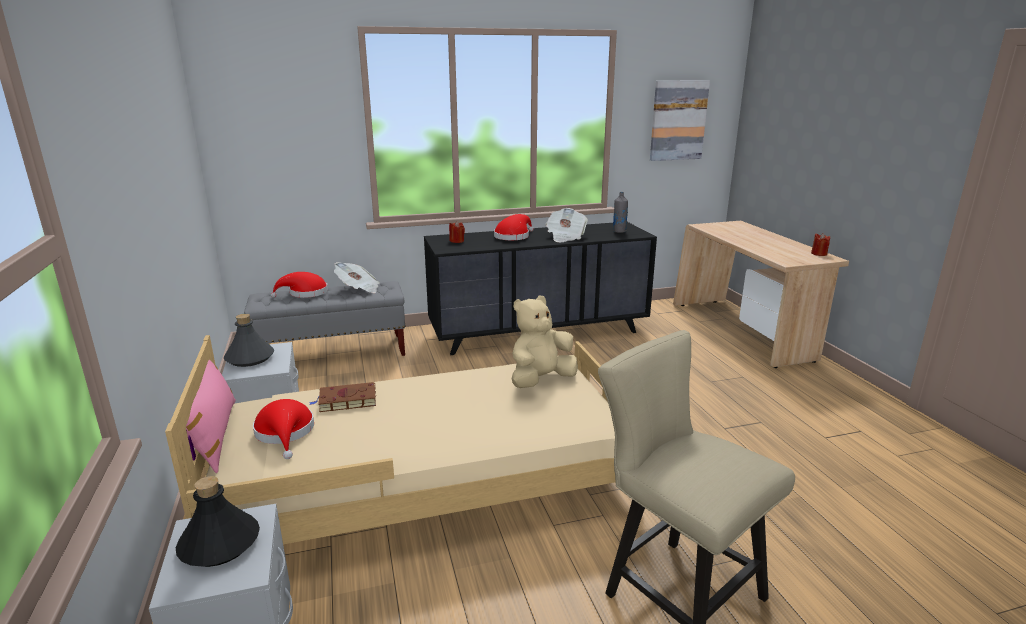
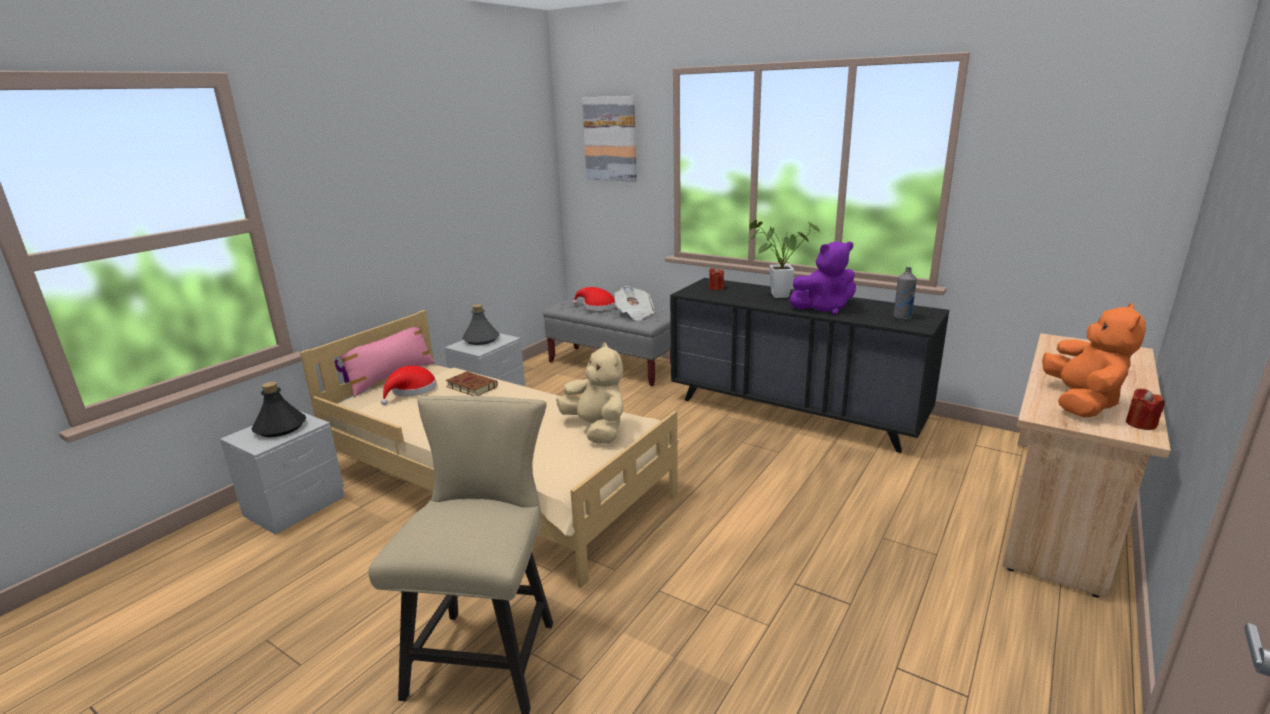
camera: 50 degrees right, 0 degrees up
(513, 236) = (775, 296): red hat -> potted plant
(541, 380) = (596, 429): beige plush toy -> beige plush toy turned 45 degrees clockwise
(565, 237) = (824, 308): newspaper -> purple plush toy
(678, 120) = (1069, 180): picture -> picture (610, 139)
(783, 252) = (1081, 402): none -> orange plush toy

